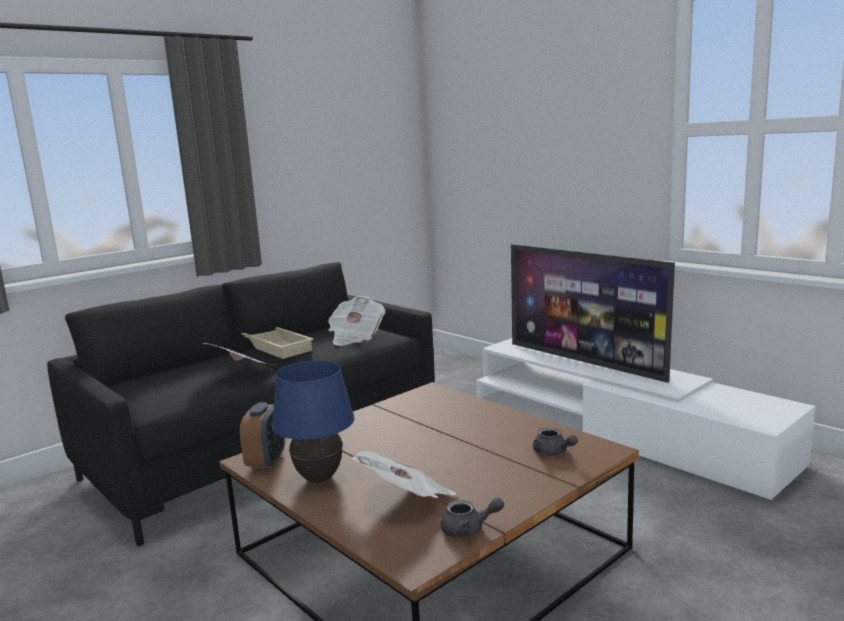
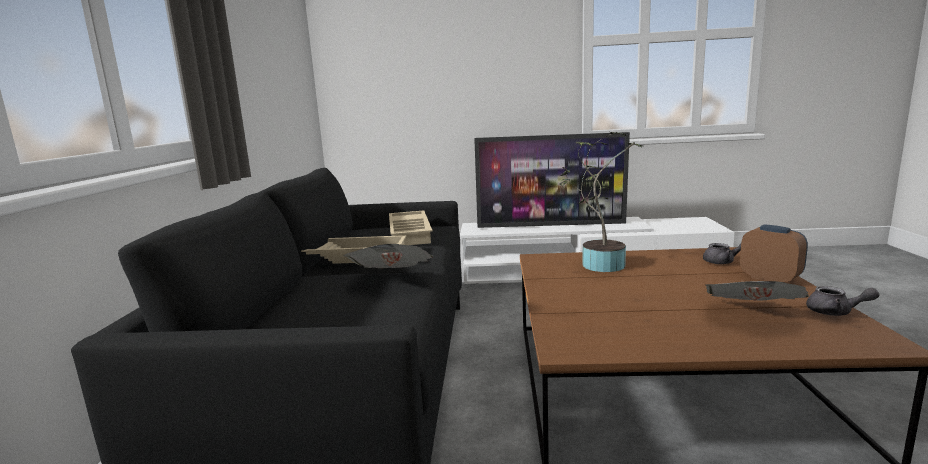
camera: 45 degrees left, 0 degrees up
(266, 461) = (582, 343): alarm clock -> alarm clock (770, 278)
(319, 478) = (663, 333): blue table lamp -> none
(355, 337) = (411, 233): newspaper -> beige tray
(451, 413) = (598, 264): none -> potted plant
(469, 530) = (835, 312): grey teapot -> grey teapot turned 75 degrees clockwise

